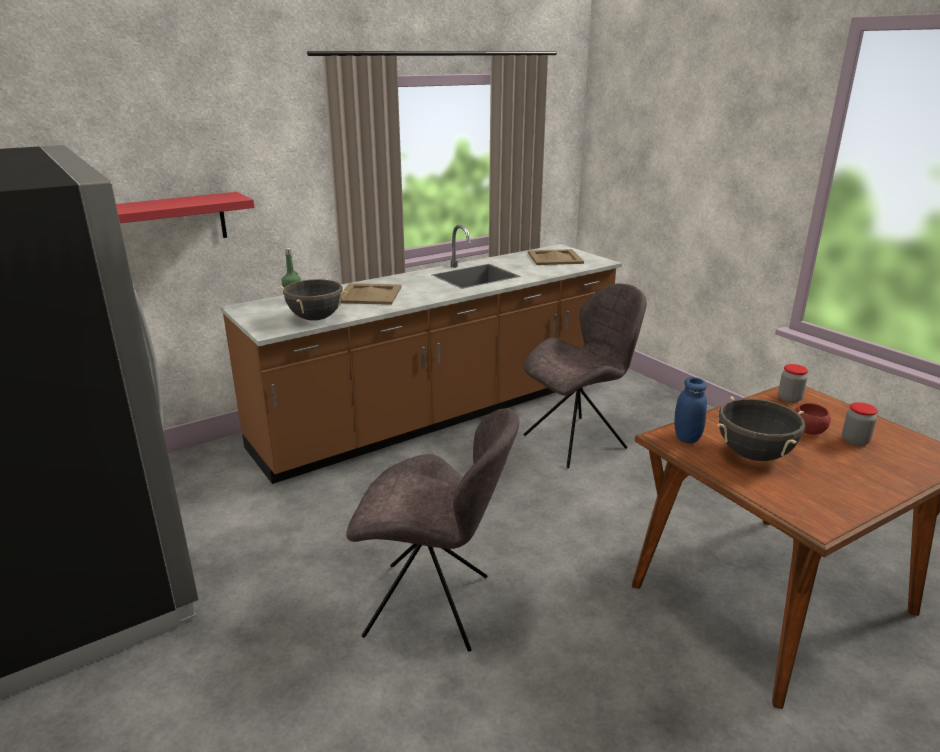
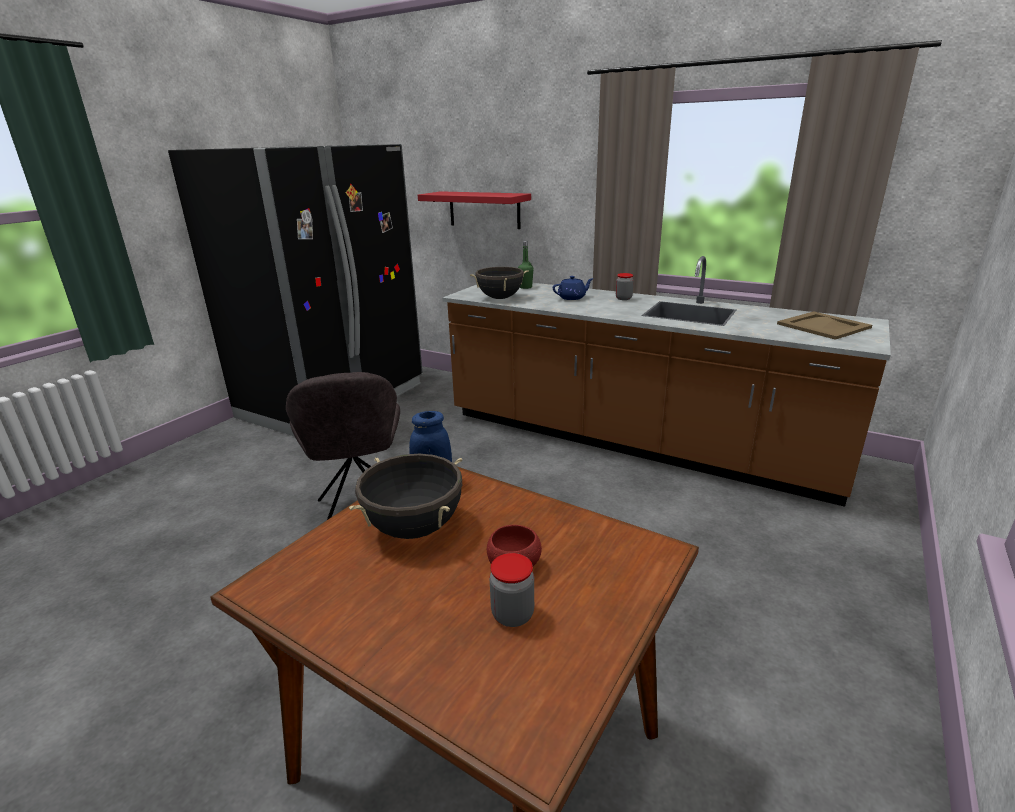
camera: 65 degrees right, 0 degrees up
(369, 295) = (572, 298): beige tray -> blue teapot
(578, 441) = (676, 527): grey chair -> none
(789, 398) = (615, 544): jar -> jar (623, 298)

